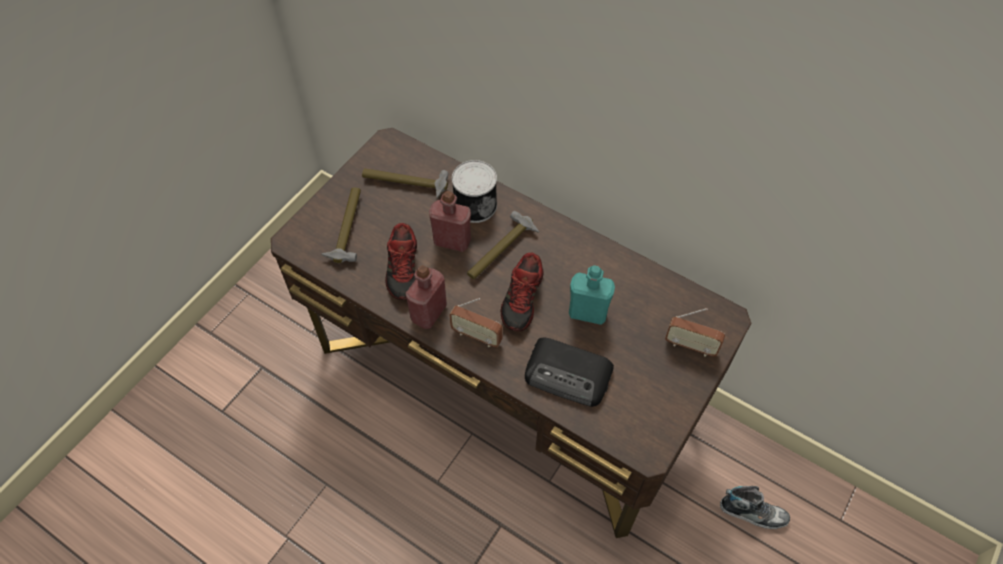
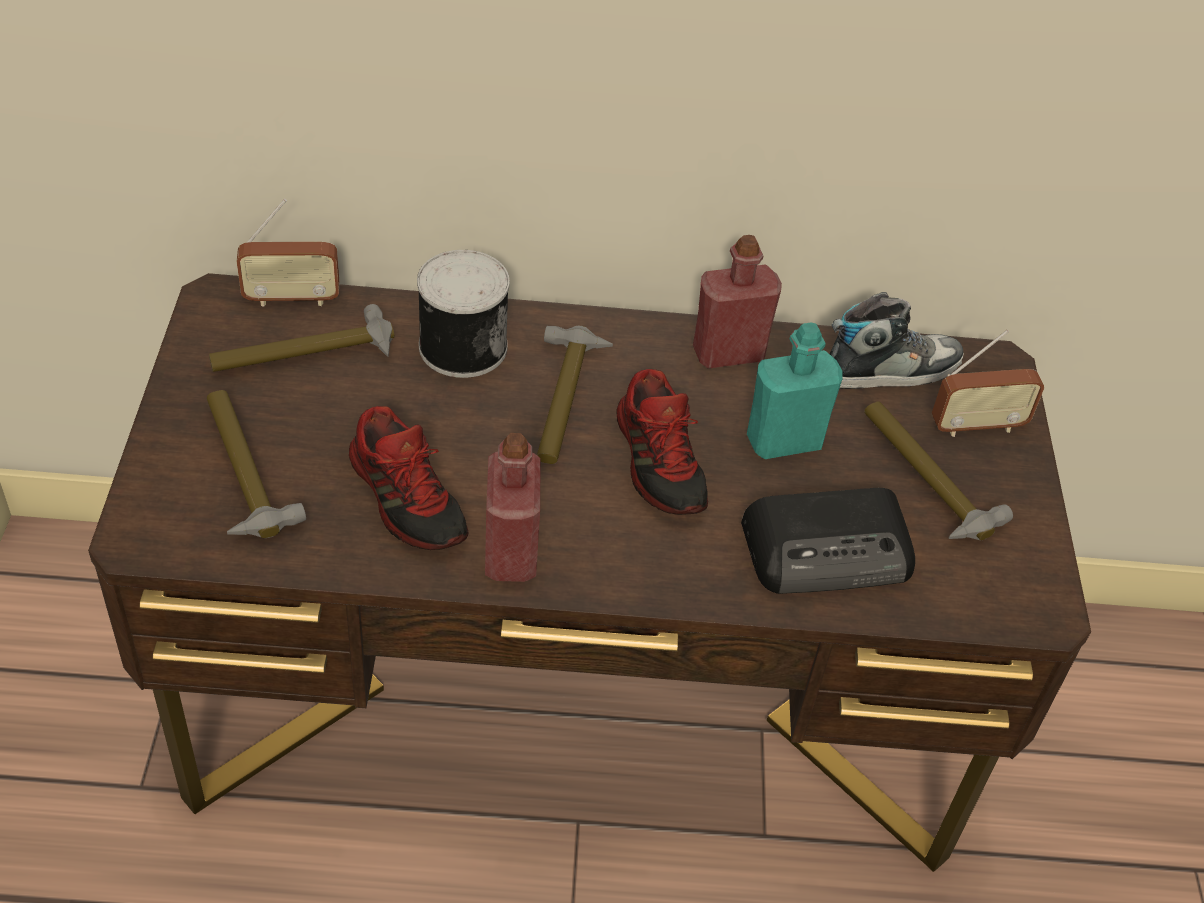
camera: 35 degrees left, 10 degrees down
(452, 241) = (464, 418): red bottle -> red bottle (728, 353)
(476, 336) = (627, 555): radio -> radio (291, 298)
(642, 361) = (924, 478): none -> hammer
(753, 512) = (1100, 721): shoe -> shoe (891, 369)

